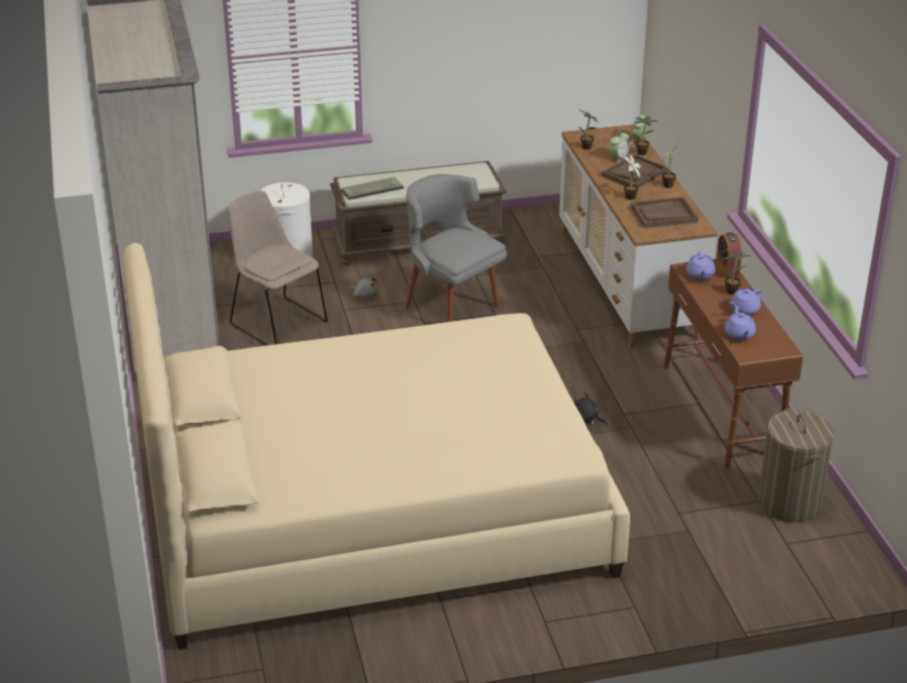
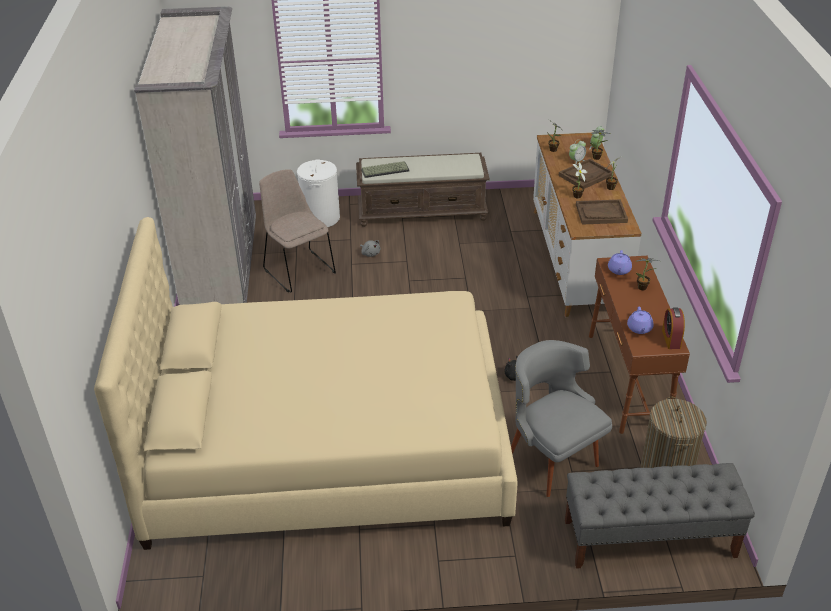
camera: 10 degrees right, 5 degrees up
(452, 307) = (434, 269): grey chair -> grey chair (552, 463)
(727, 270) = (643, 267): alarm clock -> alarm clock (671, 339)
(744, 310) = (648, 306): purple teapot -> none
(784, 573) = (648, 539): none -> grey bench

